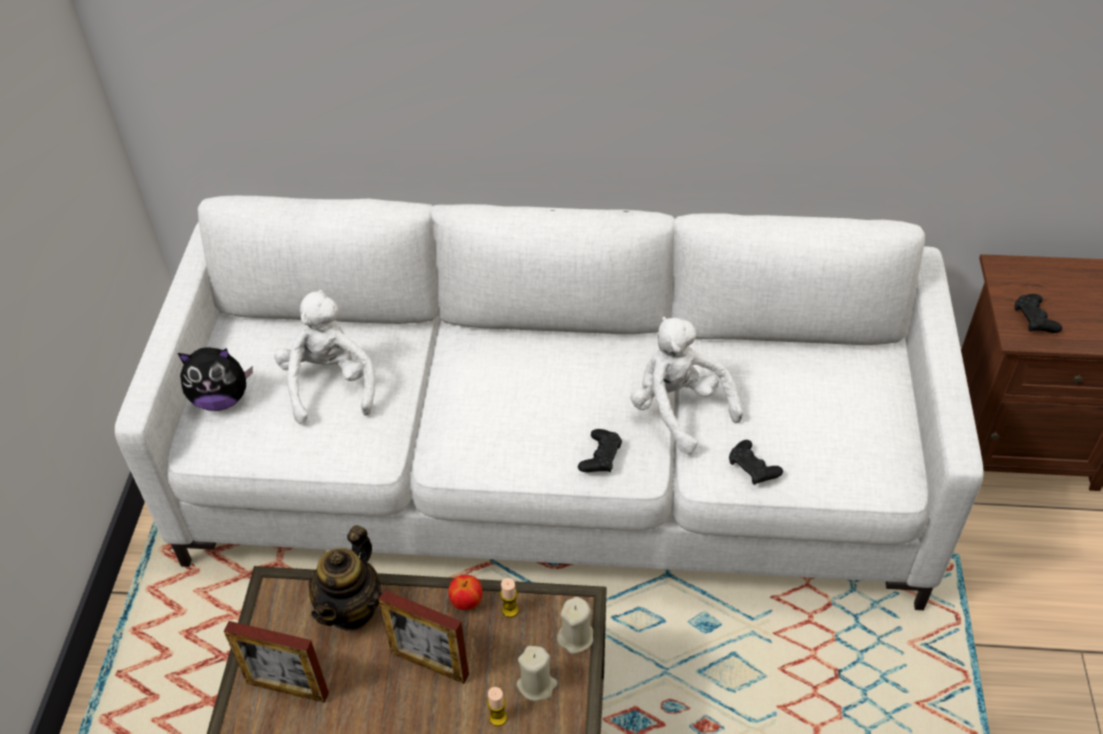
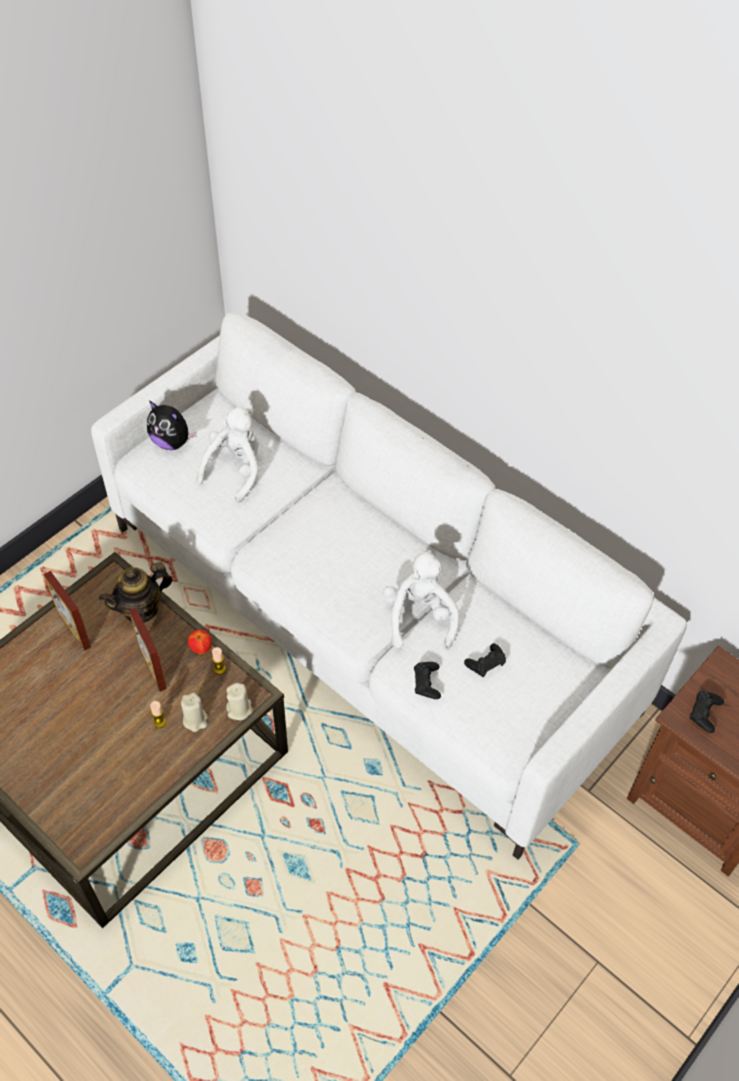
camera: 35 degrees right, 5 degrees up
(600, 456) = (343, 614): black game controller -> black game controller (486, 663)

